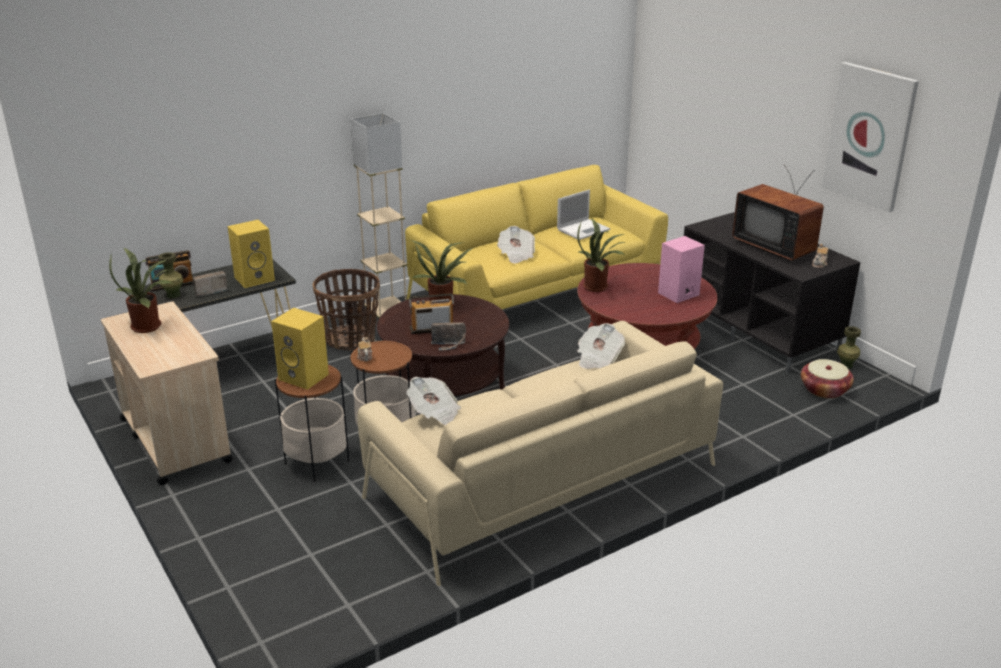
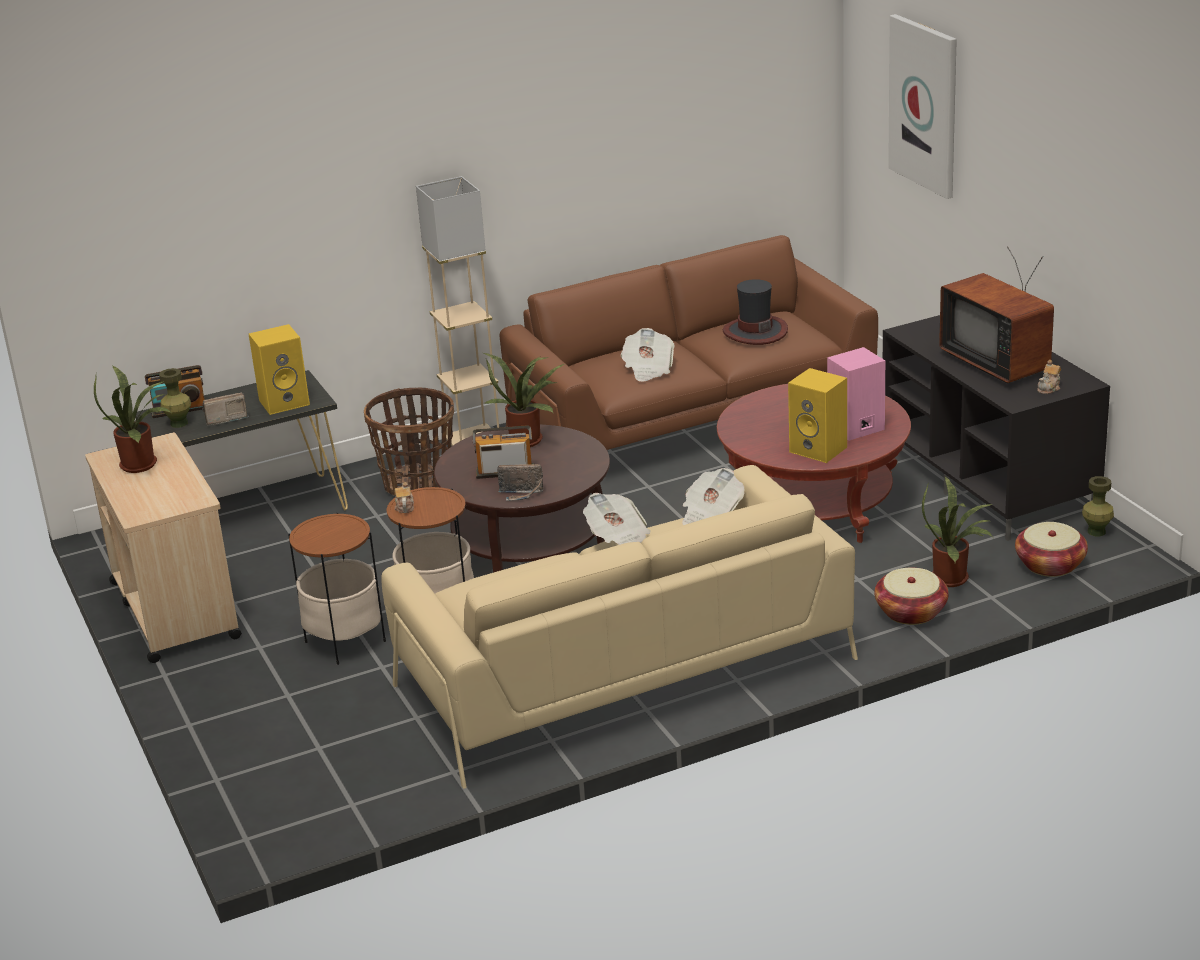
camera: 10 degrees right, 0 degrees up
(305, 377) = (325, 531): yellow speaker -> yellow speaker (820, 449)
(434, 413) = (480, 579): newspaper -> newspaper (618, 537)
(537, 290) = (692, 417): yellow sofa -> brown sofa
(584, 229) = (755, 331): laptop -> hat
(598, 287) = (747, 416): potted plant -> potted plant (954, 579)
(740, 427) = (911, 612): none -> basket
(869, 136) = (1109, 211): picture -> picture (925, 105)

